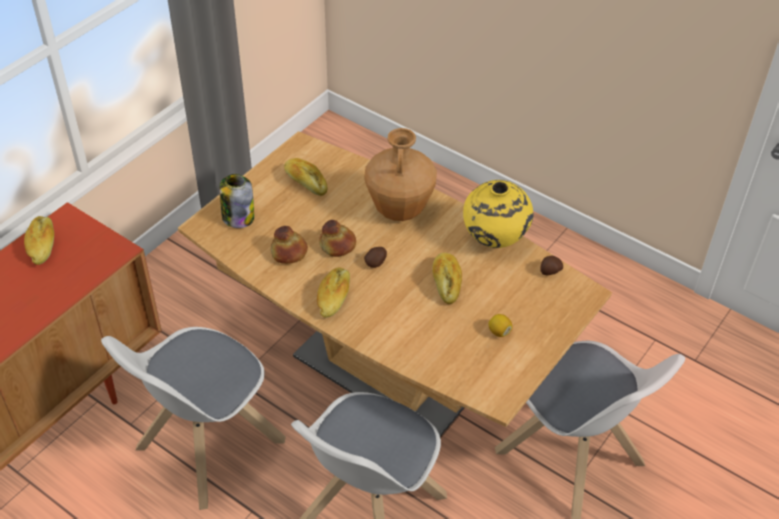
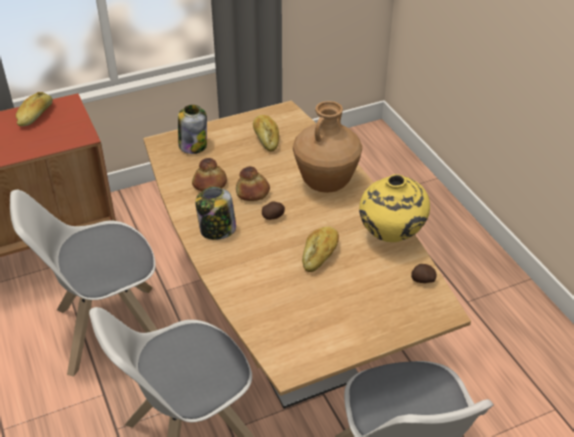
camera: 30 degrees right, 5 degrees down
(334, 297) = (217, 230): bread -> jar
(499, 332) = (335, 312): lemon -> none

